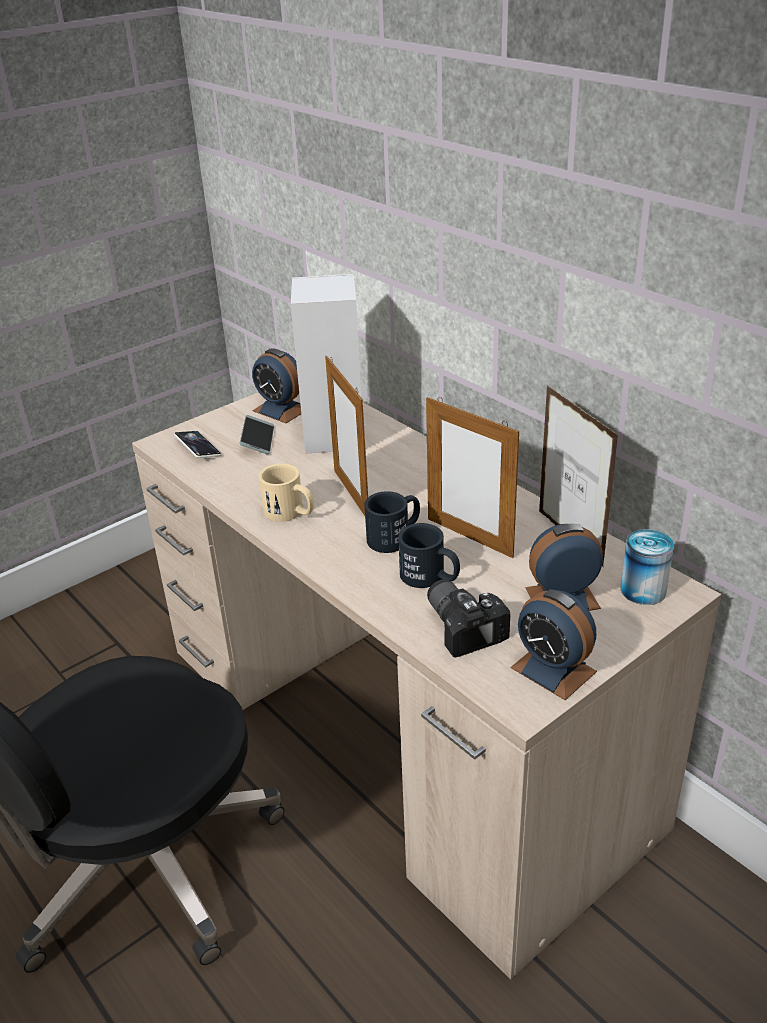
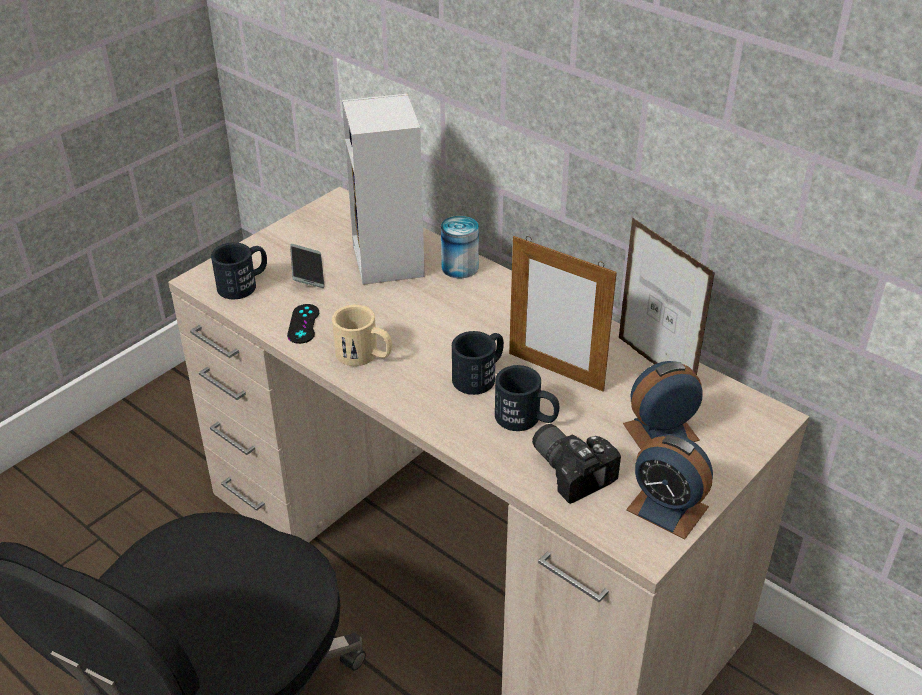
camera: 10 degrees left, 5 degrees up
(198, 448) = (244, 284): phone -> black mug
(241, 483) = (303, 324): none -> black game controller
(281, 409) = (323, 233): alarm clock -> none
(351, 494) = (423, 330): picture frame -> none
(643, 590) = (736, 418): can -> can (459, 267)

